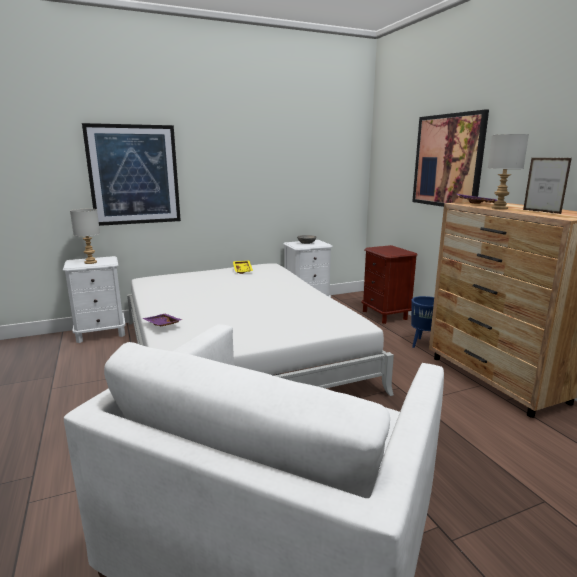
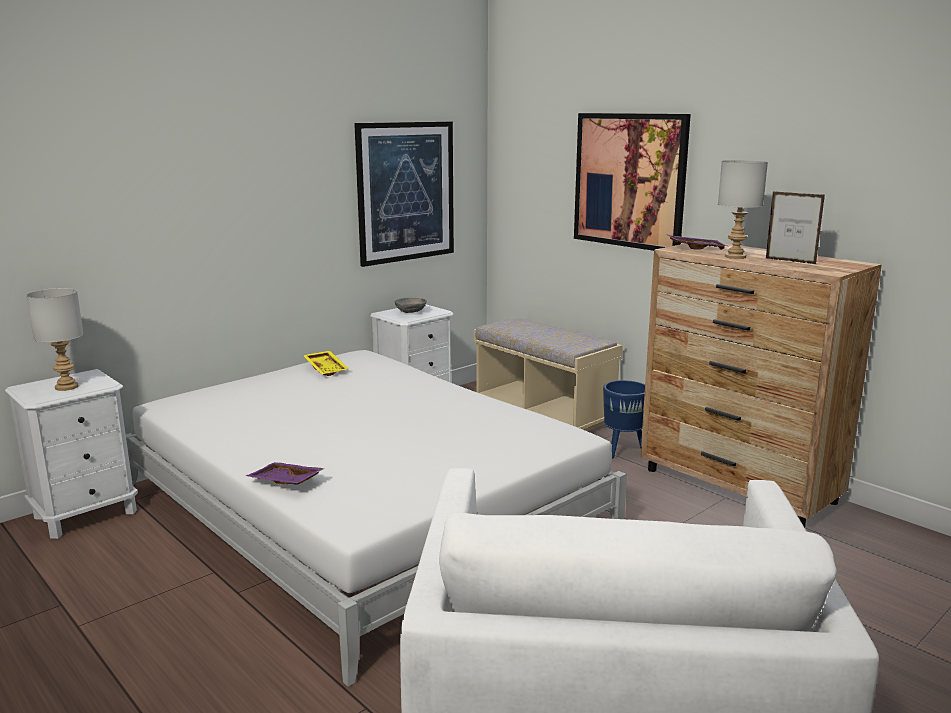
camera: 20 degrees left, 0 degrees up
(134, 175) = (125, 220): picture -> picture (406, 192)
(385, 315) = (543, 413): brown nightstand -> beige bench

